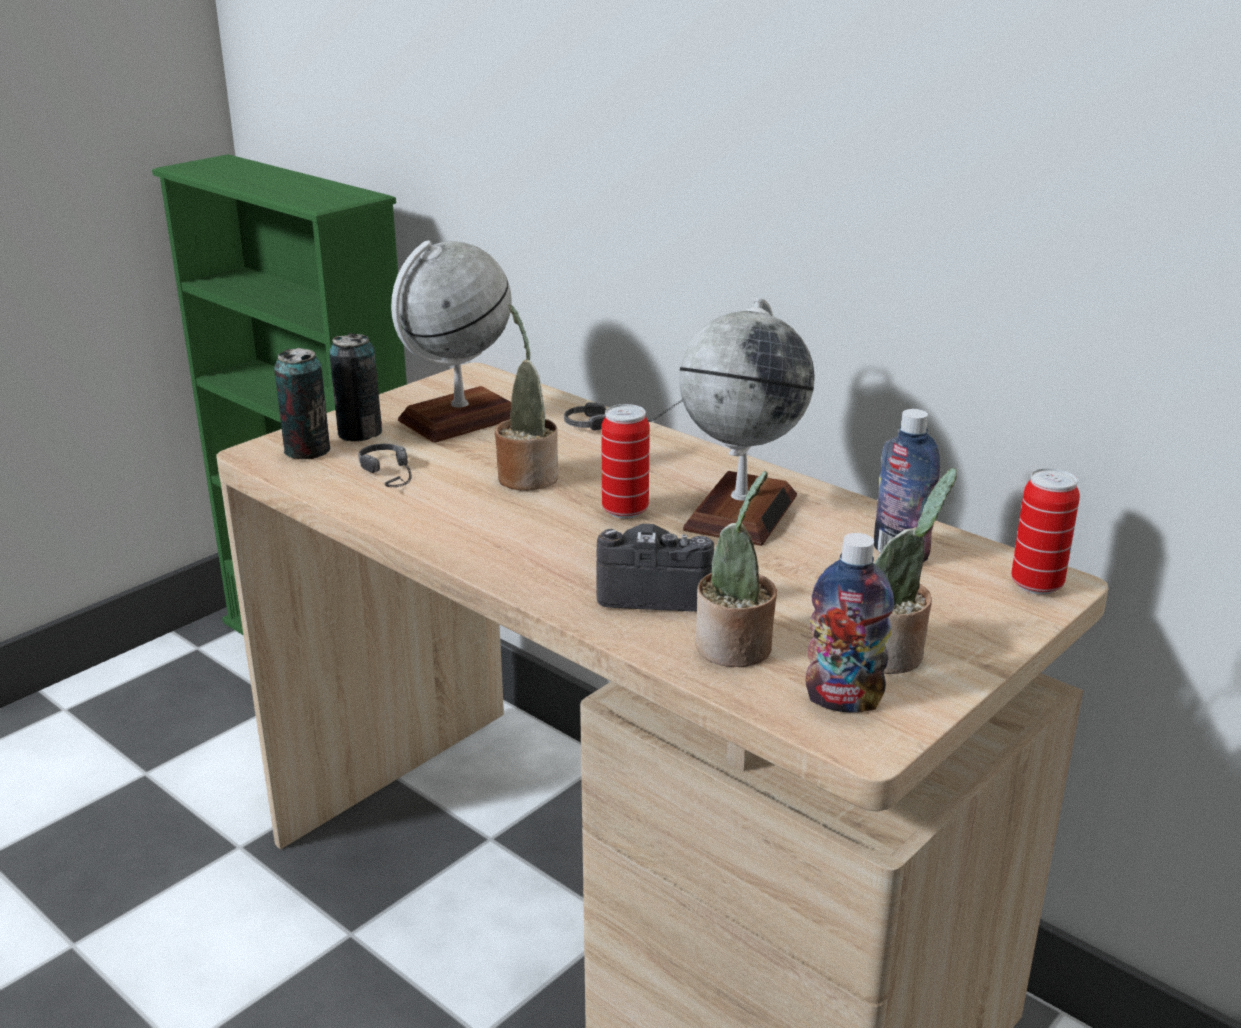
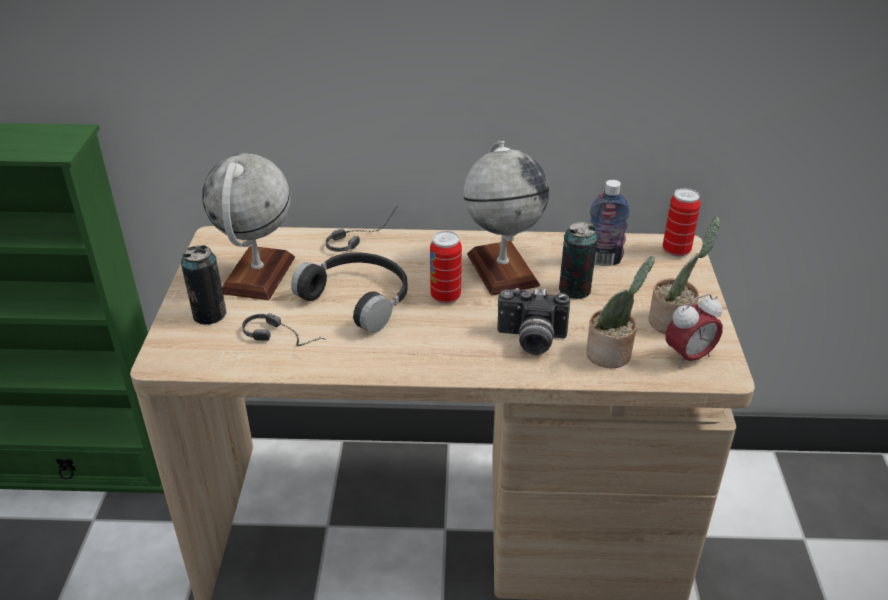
camera: 40 degrees left, 10 degrees up
(307, 451) = (194, 344): can -> can (574, 290)
(527, 475) = (359, 298): potted plant -> black headphones
(655, 591) = (531, 340): camera -> camera turned 135 degrees counterclockwise
(843, 700) = (688, 357): bottle -> alarm clock

